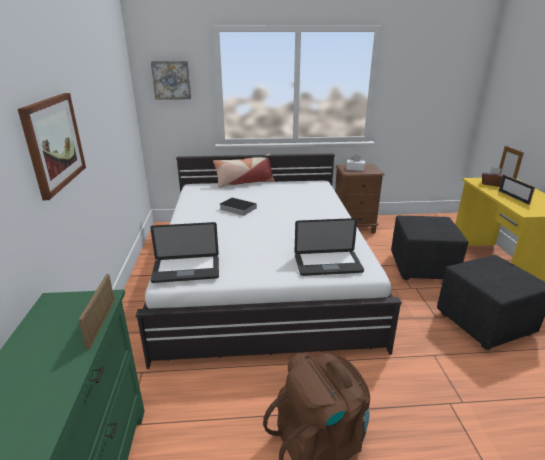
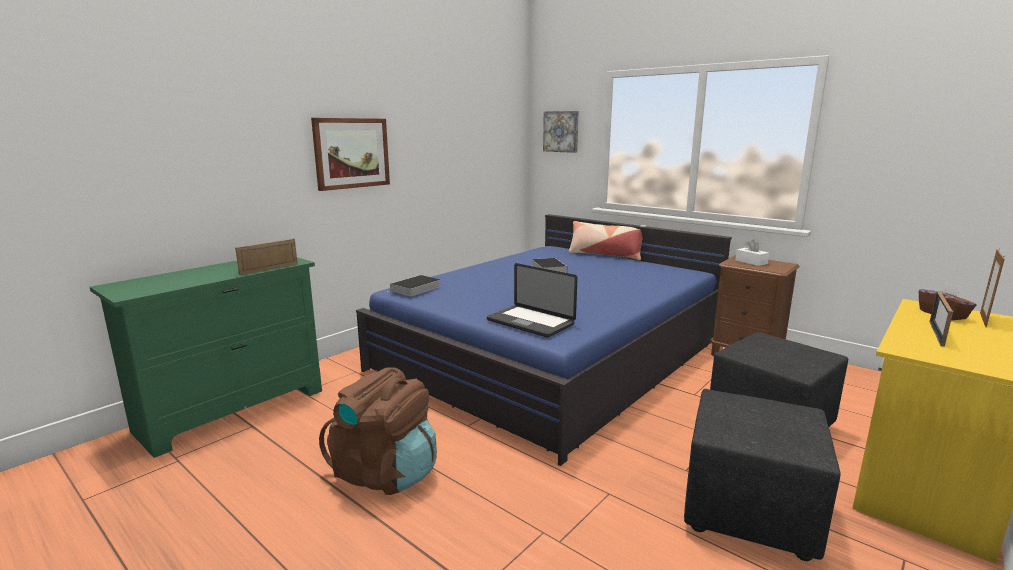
camera: 45 degrees right, 10 degrees down
(186, 270) = (415, 289): laptop -> book
(263, 274) = (553, 354): white bed -> blue bed

